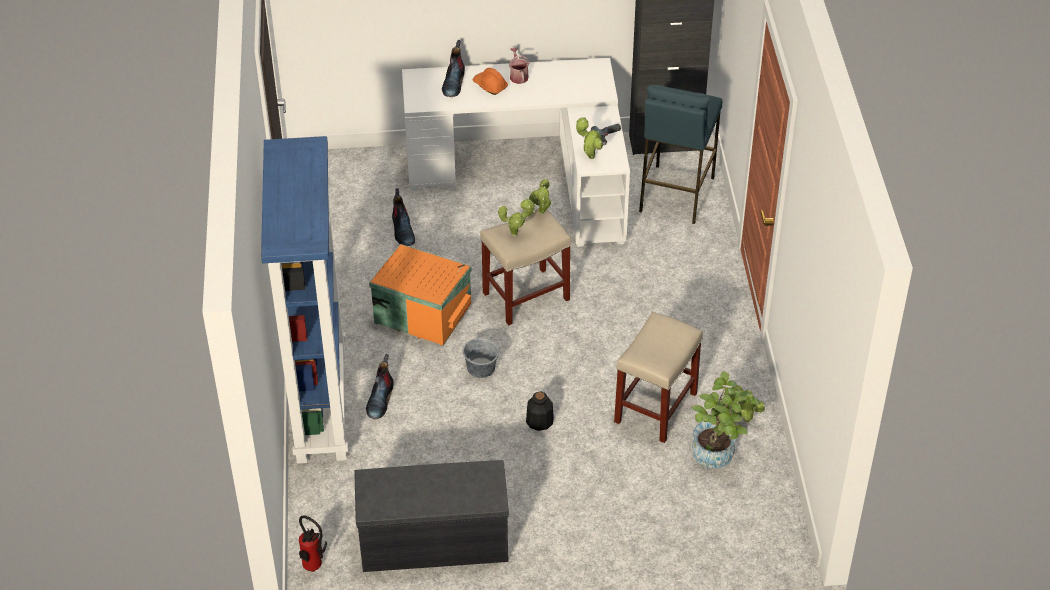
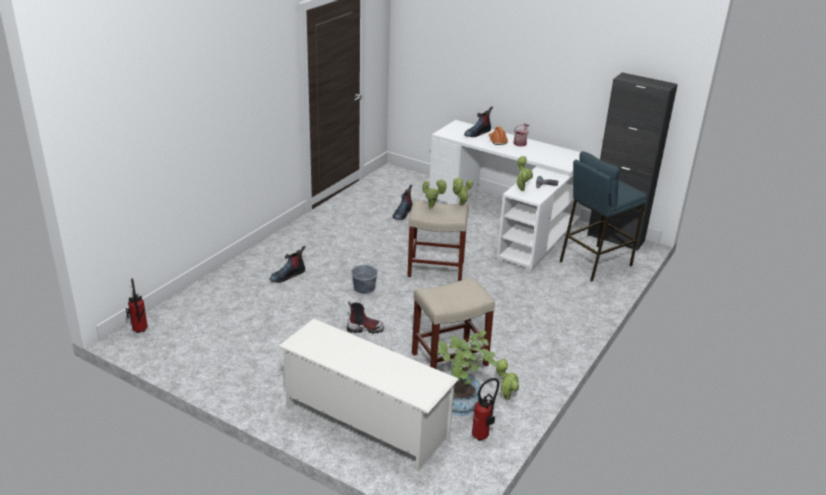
camera: 35 degrees right, 15 degrees down
(320, 404) = (253, 262): blue bookcase -> none
(422, 312) = (365, 249): orange storage box -> none
(432, 541) = (219, 354): grey bench -> none
(539, 421) = (365, 329): bottle -> boot
(653, 525) = (365, 422): none -> white shoe rack
(764, 474) = (483, 436): none -> fire extinguisher

